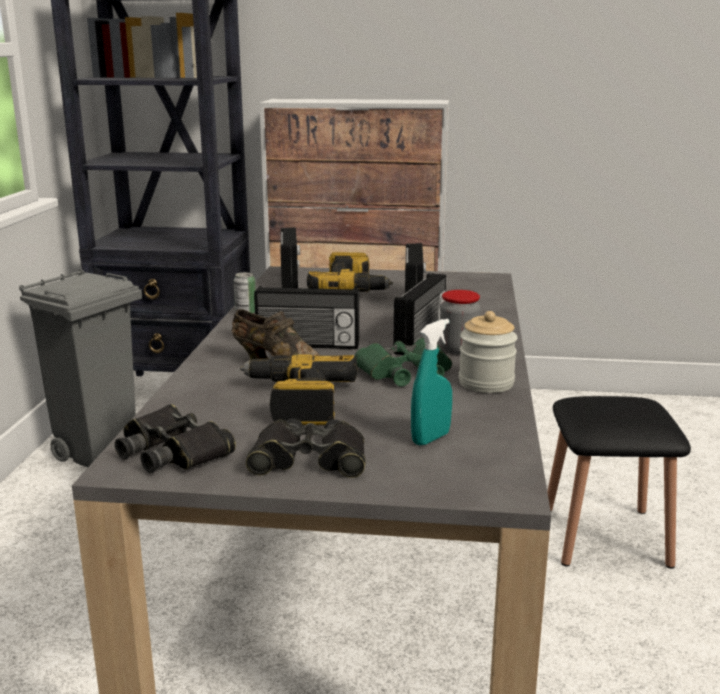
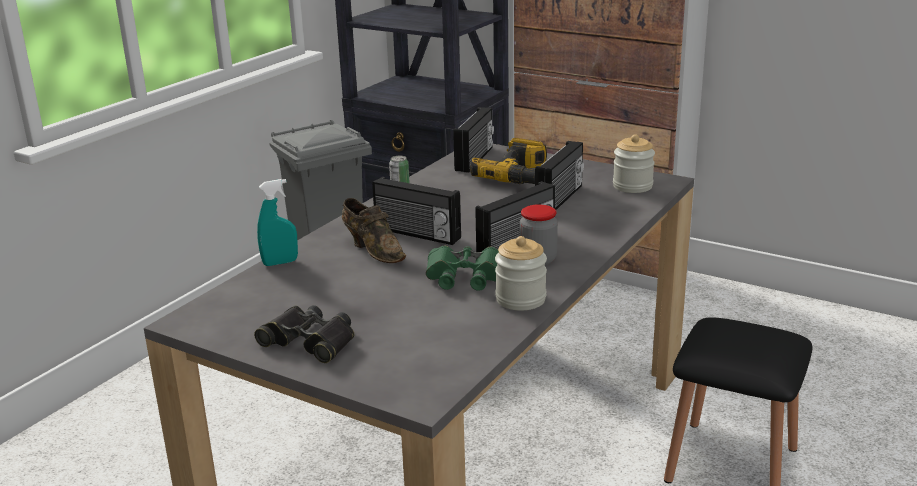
camera: 25 degrees right, 5 degrees up
(173, 451) = (226, 314): black binoculars -> none
(296, 402) = (351, 288): power drill -> none
(430, 438) = (416, 342): turquoise spray bottle -> turquoise spray bottle (280, 262)
(467, 284) = (632, 186): none -> jar

